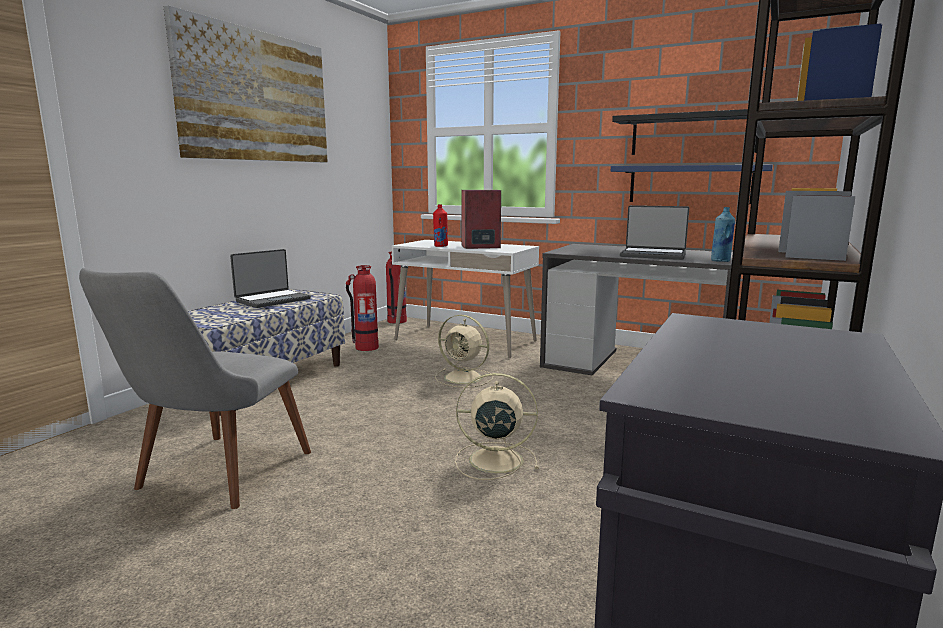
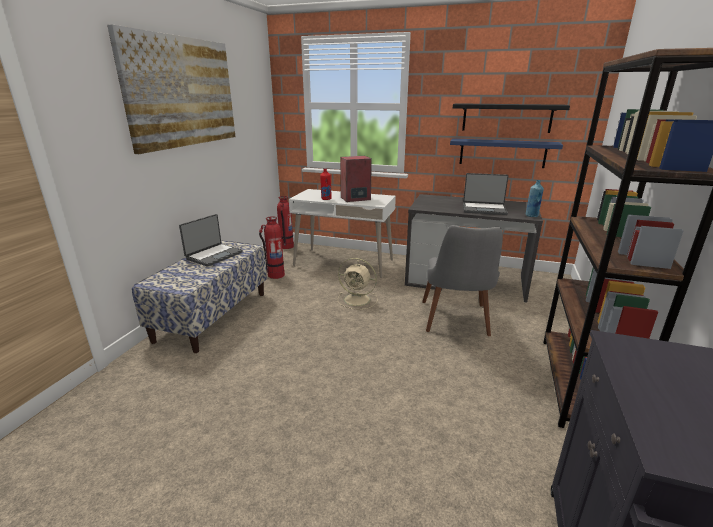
camera: 10 degrees left, 10 degrees up
(212, 479) = (220, 416): grey chair -> grey chair (456, 323)
(493, 460) = (407, 375): beige fan -> none

